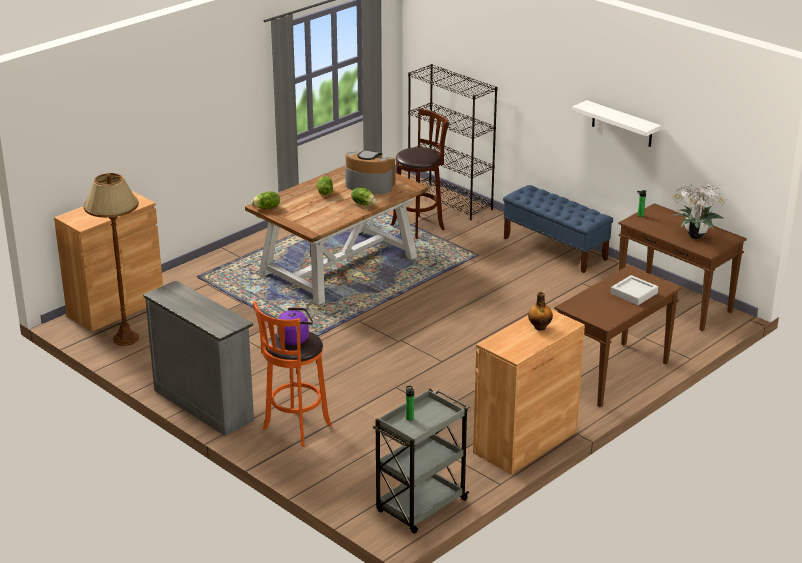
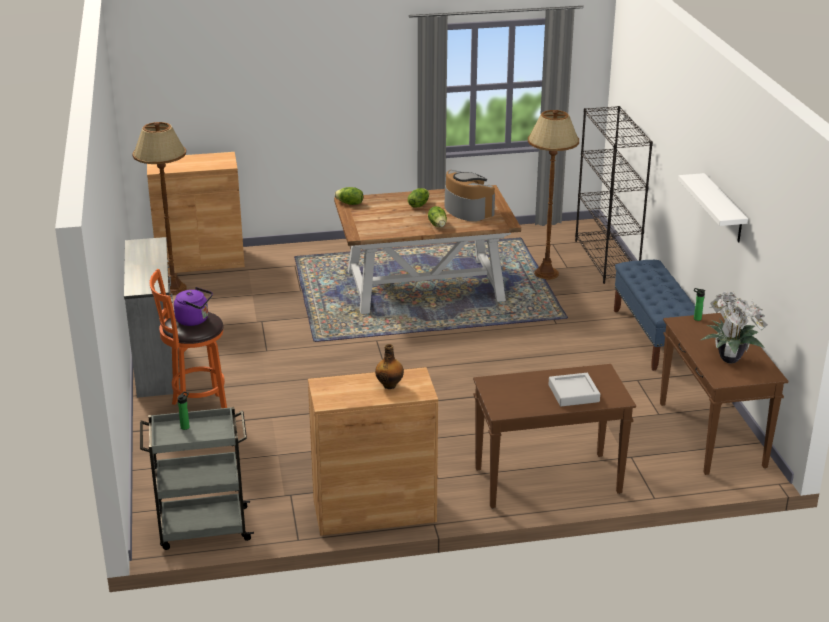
camera: 35 degrees right, 0 degrees up
(420, 226) = (546, 274): brown stool -> brown floor lamp

